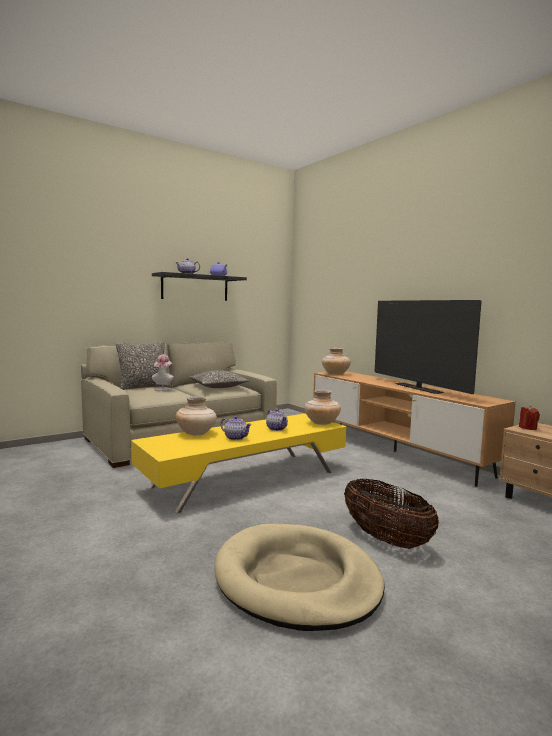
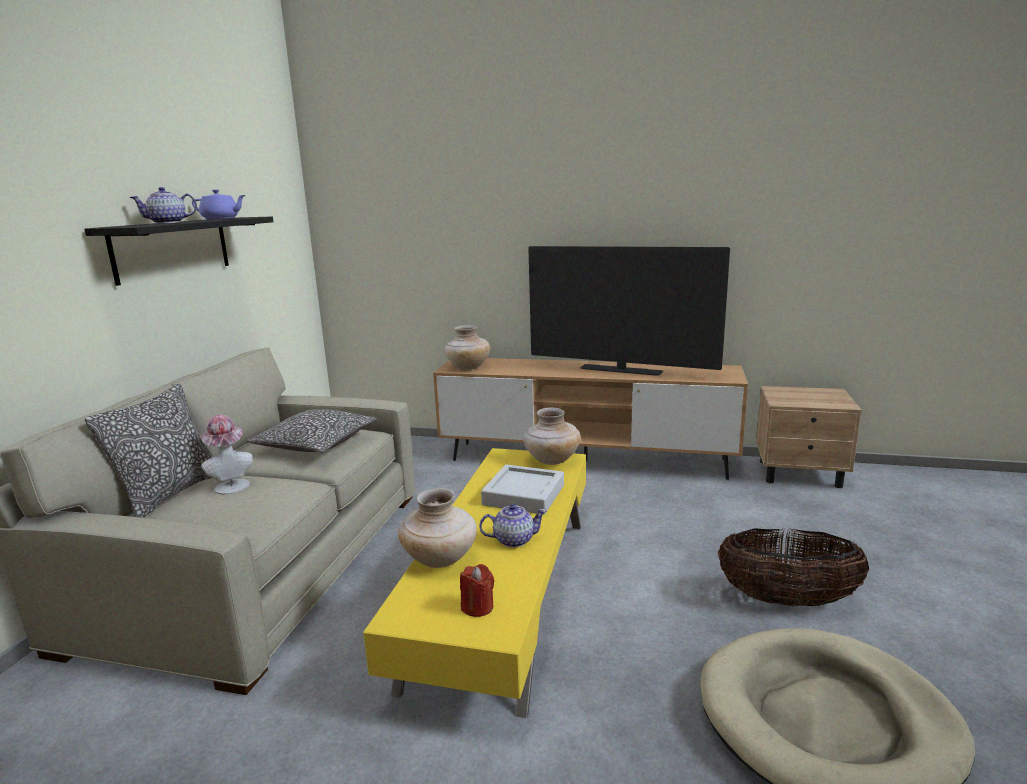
camera: 40 degrees left, 10 degrees up
(276, 428) = (524, 495): teapot -> grey tray
(528, 428) = (781, 397): red candle -> red candle (477, 607)

